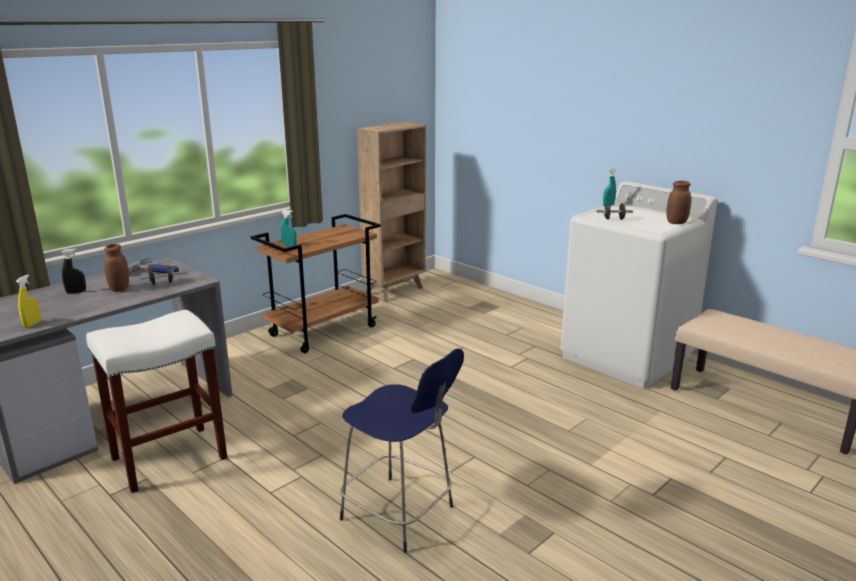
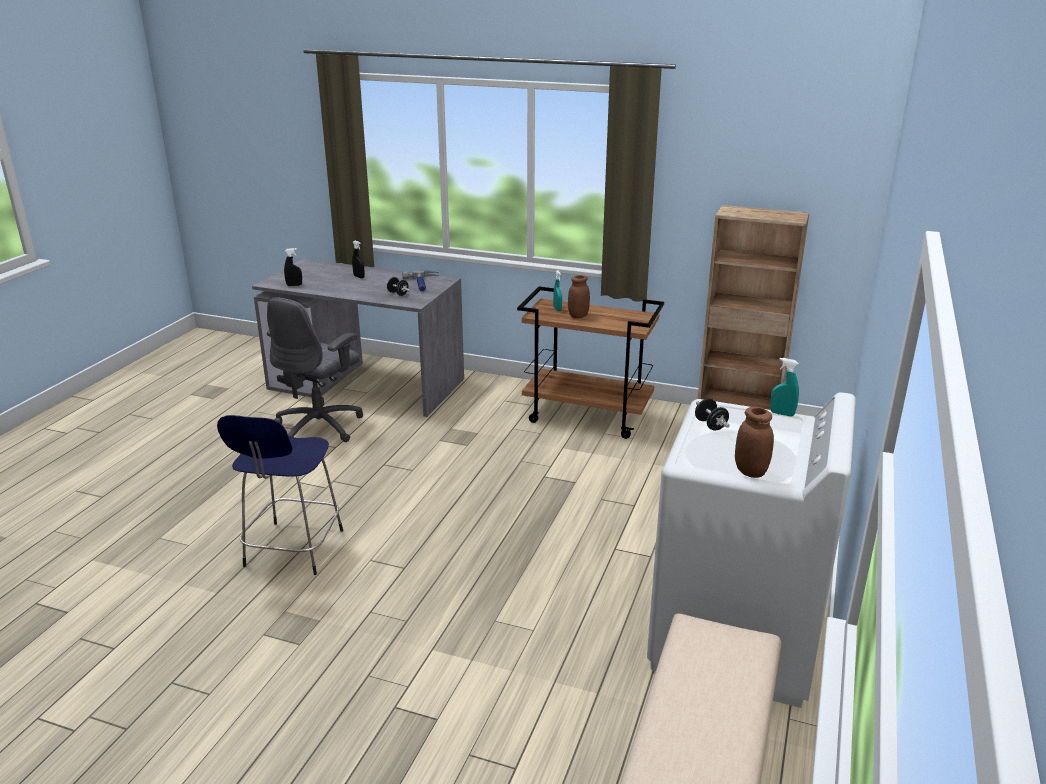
camera: 65 degrees right, 5 degrees up
(32, 324) = (294, 285): yellow spray bottle -> black spray bottle
(120, 289) = (375, 286): brown jar -> brown jar (578, 316)
(168, 459) = (321, 426): white stool -> grey office chair

